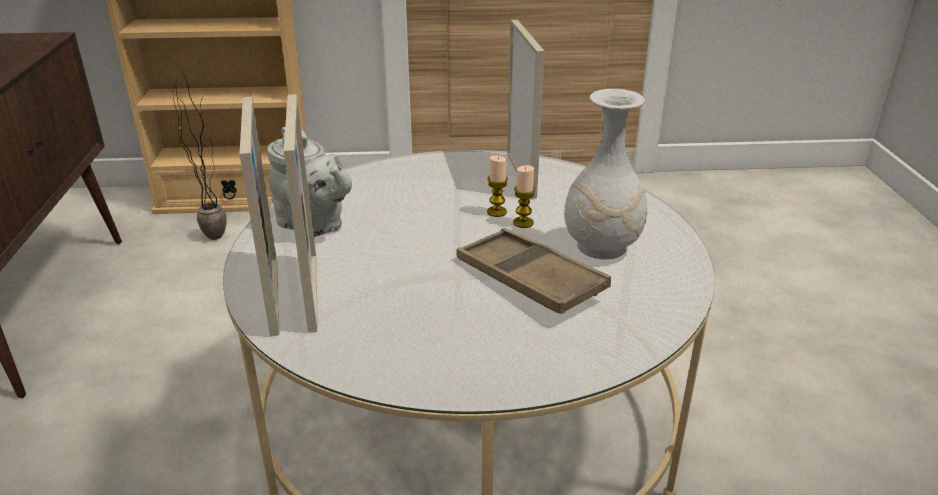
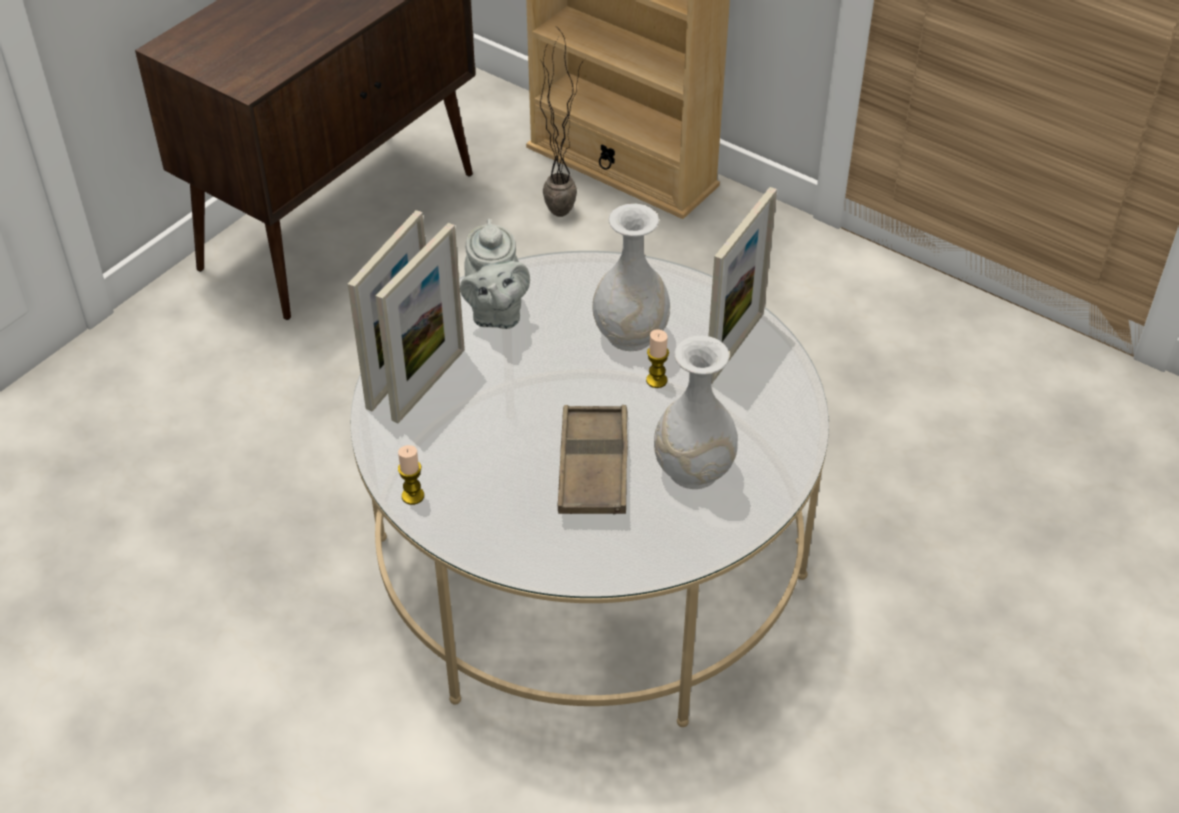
camera: 40 degrees right, 15 degrees up
(441, 197) = (631, 335): none -> white vase
(523, 223) = (663, 406): candle -> candle (413, 496)

